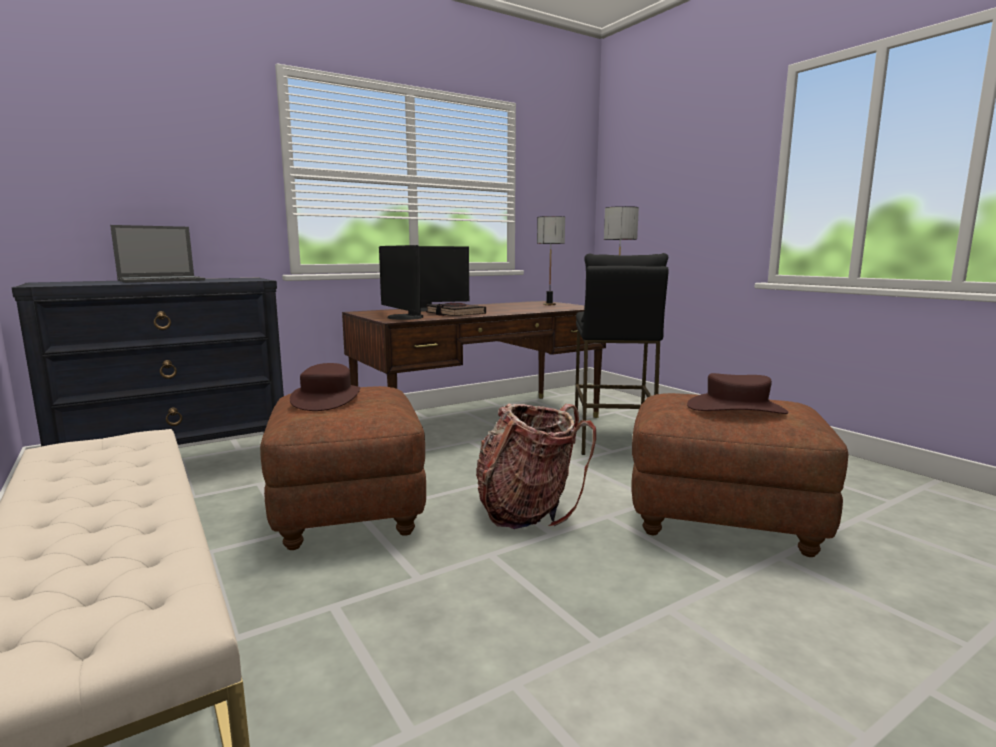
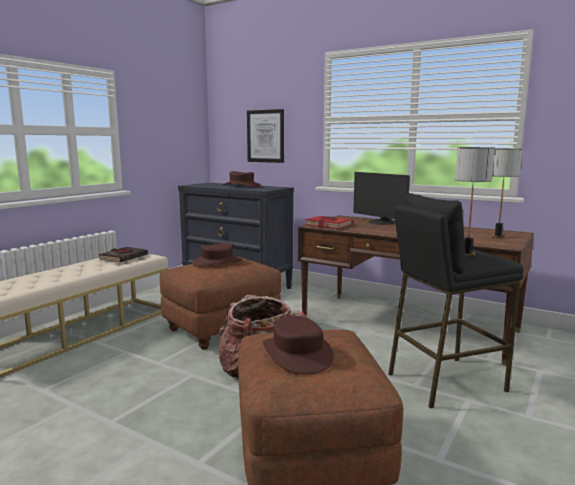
camera: 65 degrees right, 0 degrees up
(160, 189) = (265, 136): none -> picture
(162, 280) = (241, 186): laptop -> brown hat
(403, 318) = (328, 225): monitor -> red book
(455, 314) = (370, 229): black book -> black book (123, 258)

